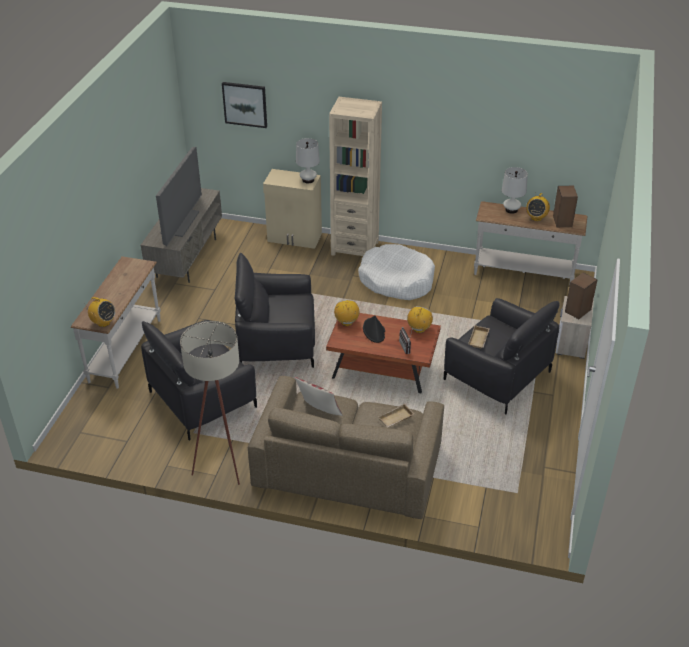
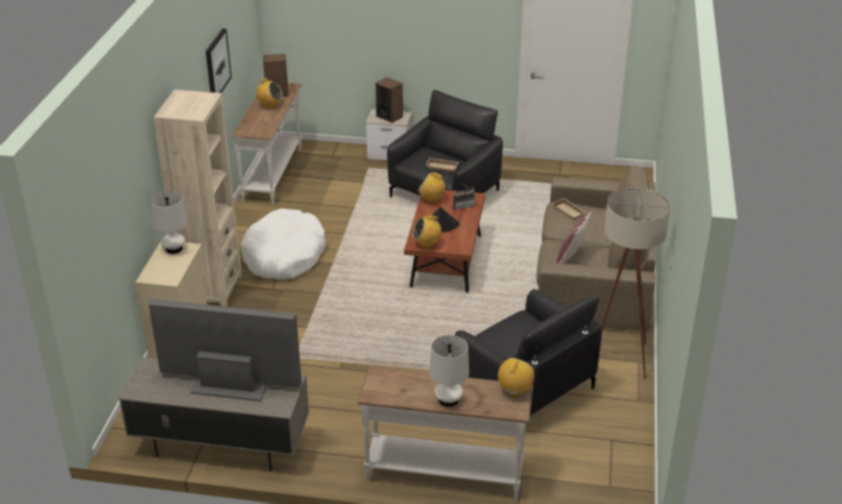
camera: 95 degrees left, 5 degrees down
(245, 104) = (102, 217): picture -> picture (217, 64)
(277, 343) = (411, 338): black armchair -> none
(511, 210) = (252, 118): white table lamp -> white table lamp (448, 400)

